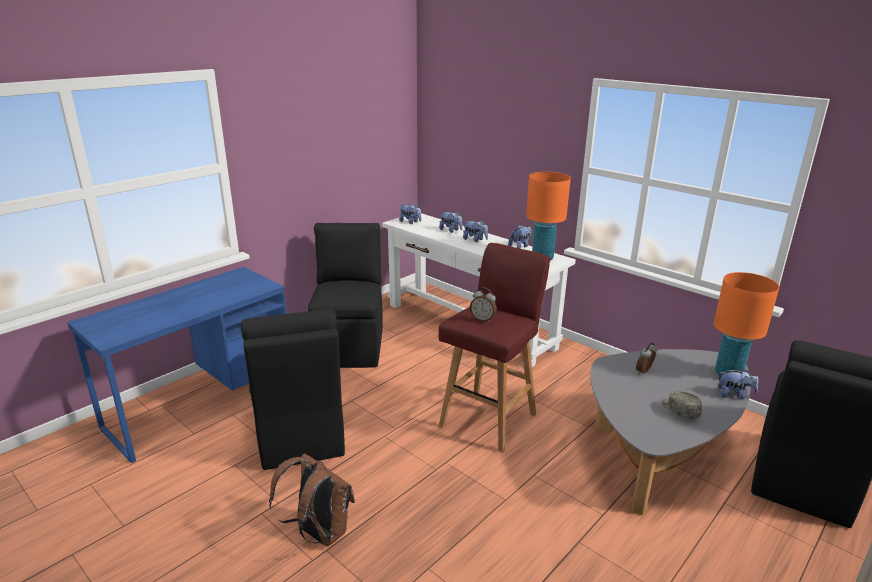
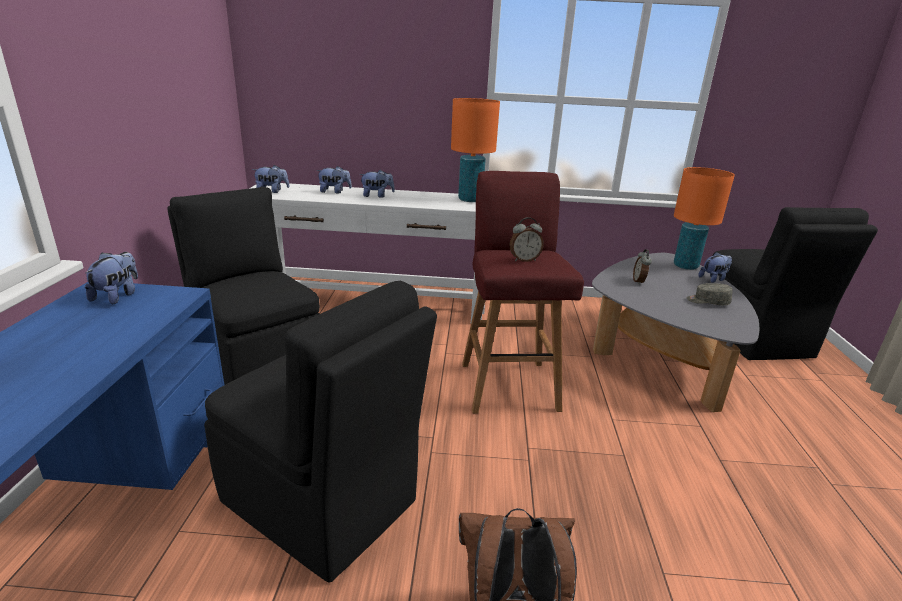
camera: 40 degrees left, 0 degrees up
(520, 246) = (431, 194): plush toy -> plush toy (117, 296)

